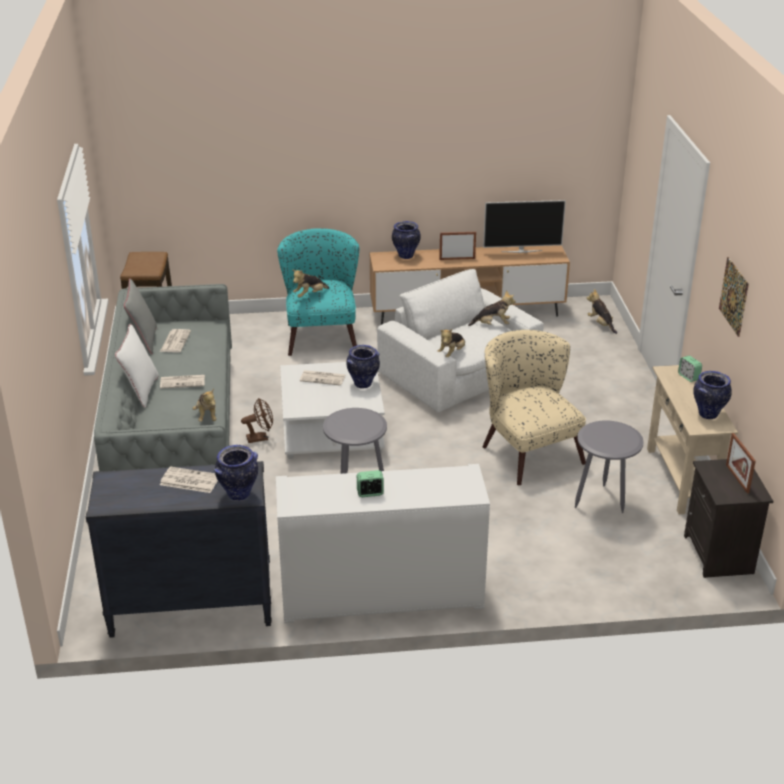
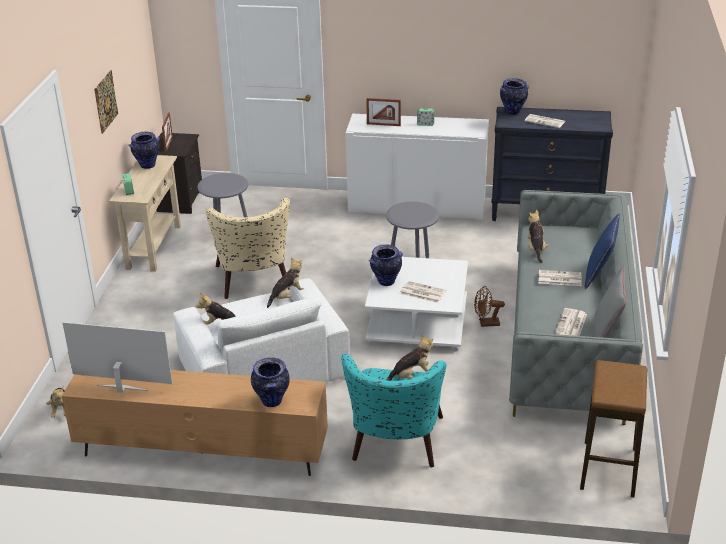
camera: 165 degrees left, 0 degrees up
(141, 391) = (599, 275): white pillow -> blue pillow
(457, 259) = (211, 386): picture frame -> picture frame (383, 125)

